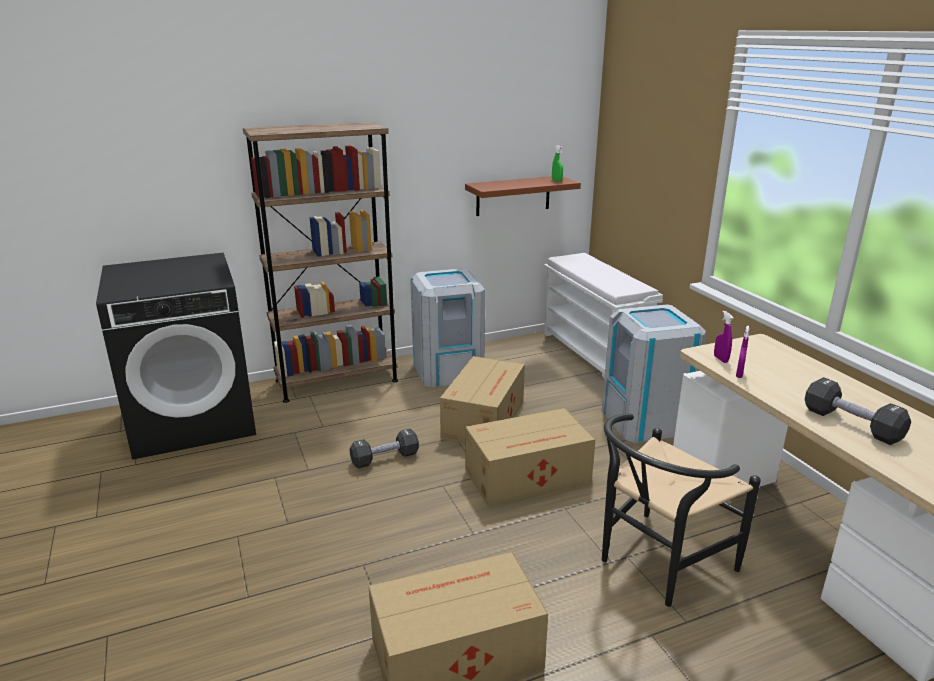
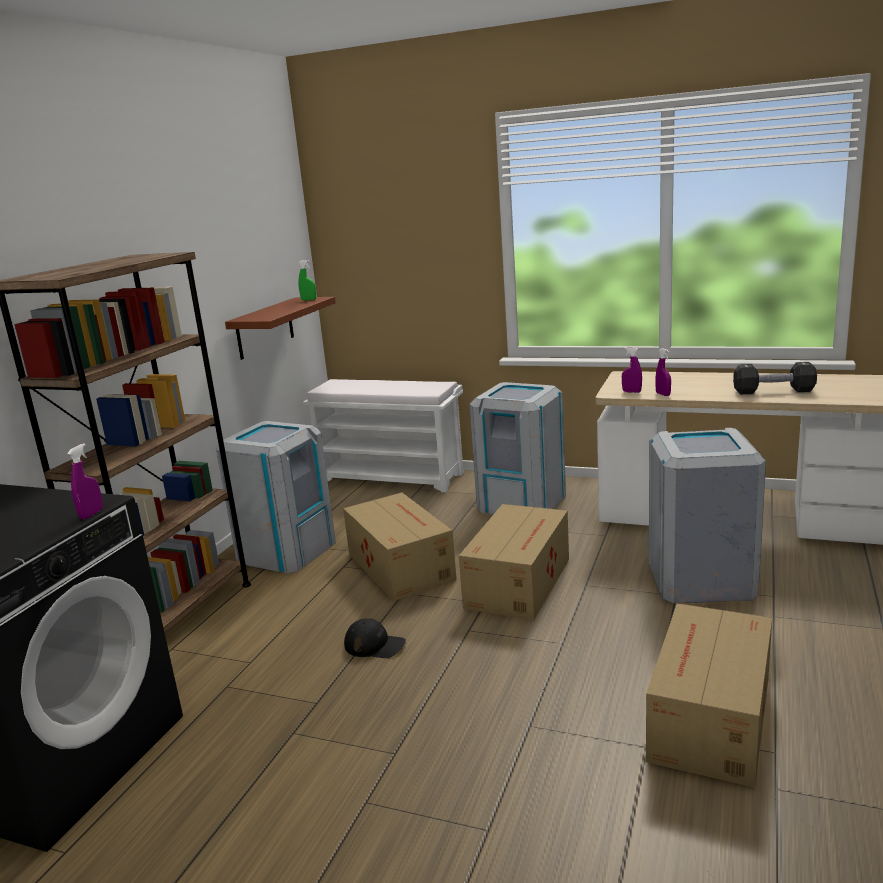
camera: 45 degrees left, 5 degrees down
(201, 287) = (91, 514): none -> purple spray bottle
(385, 458) = (375, 645): black dumbbell -> black cap
(657, 565) = (700, 578): black chair -> grey trash can

